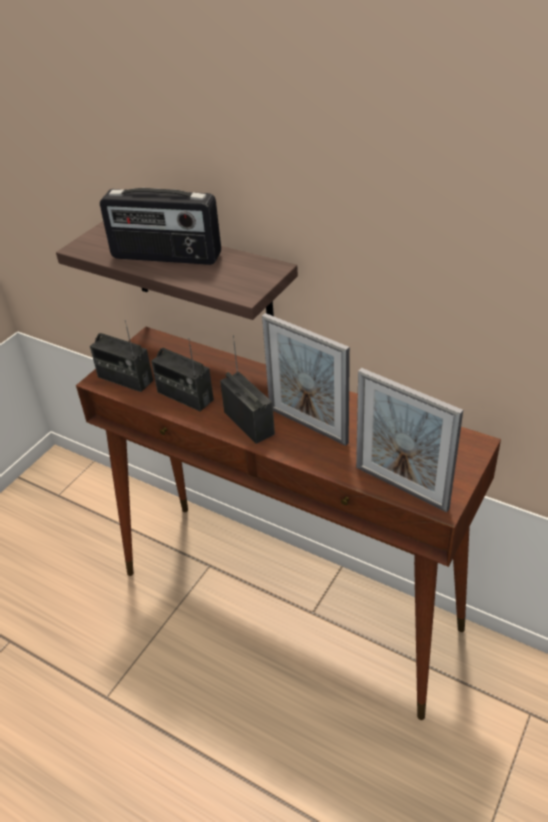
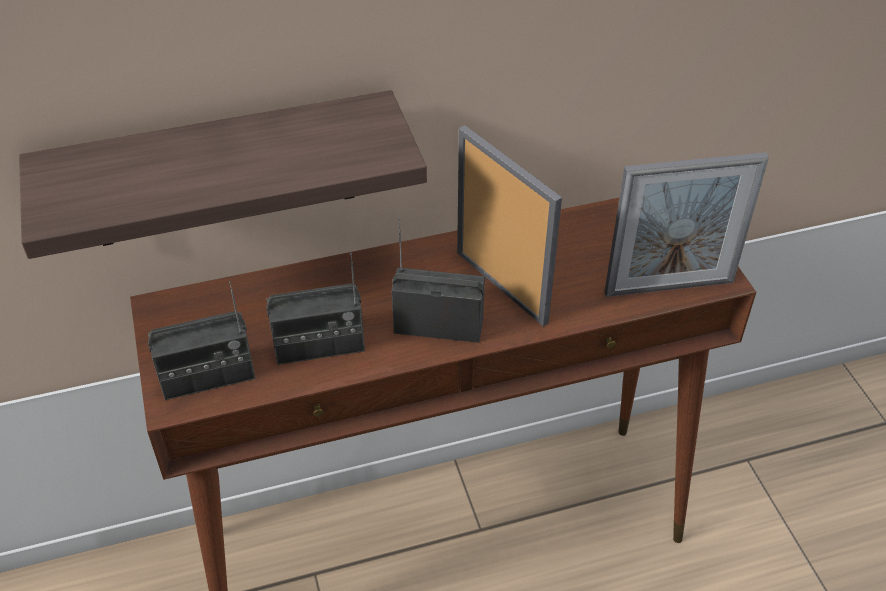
camera: 50 degrees left, 5 degrees up
(166, 257) = (211, 163): radio -> none
(307, 425) = (501, 287): picture frame -> picture frame turned 120 degrees counterclockwise

